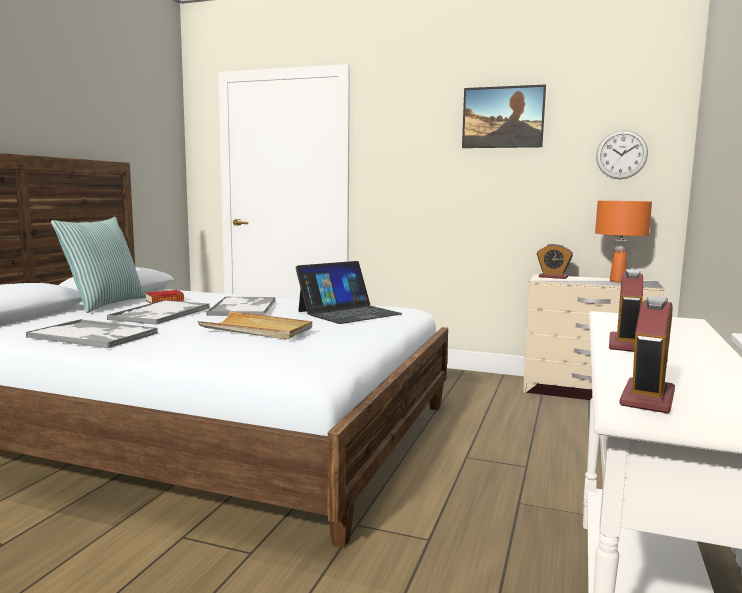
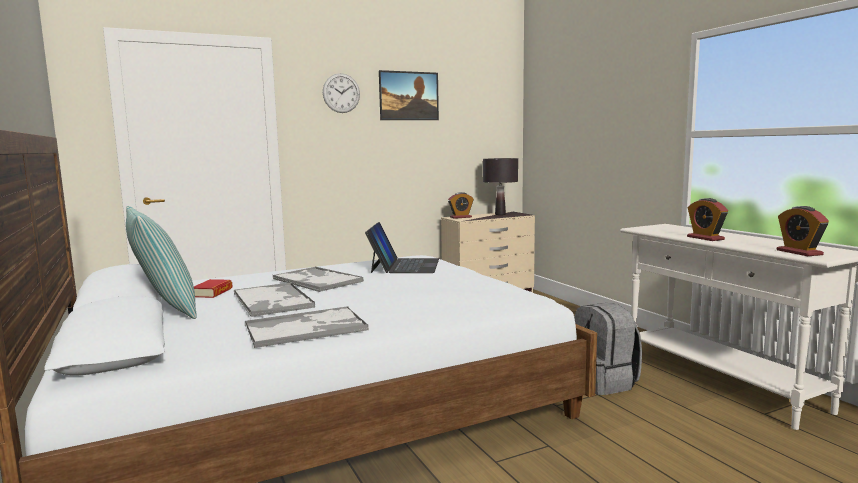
camera: 45 degrees left, 0 degrees up
(257, 329) = (413, 288): beige tray -> none
(471, 533) = (604, 382): none -> grey backpack
(617, 281) = (500, 214): orange table lamp -> black table lamp
(621, 154) = (486, 126): wall clock -> wall clock (341, 93)

